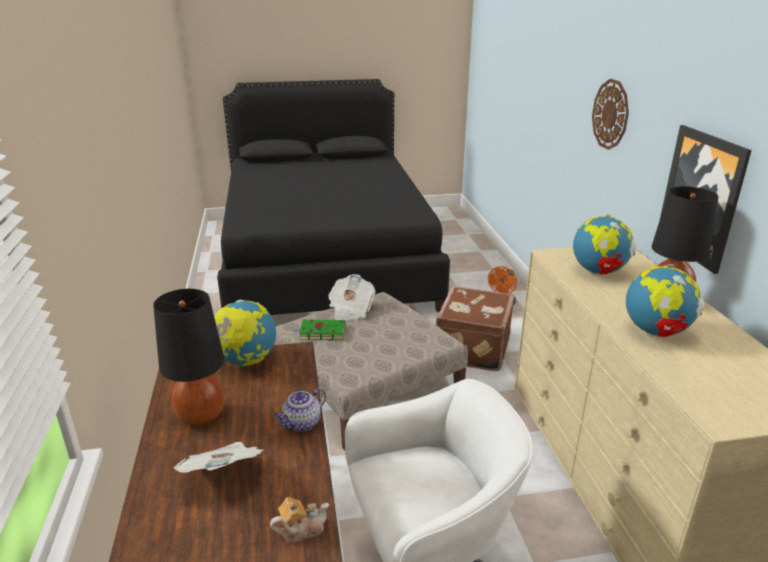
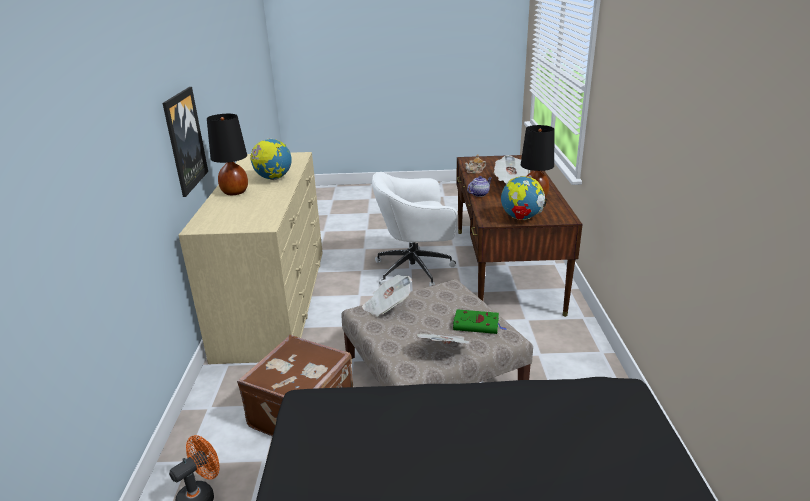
camera: 170 degrees left, 0 degrees up
(418, 344) = (387, 306): none -> newspaper
(598, 272) = (250, 210): globe -> none
(610, 114) = (111, 155): wall clock -> none

